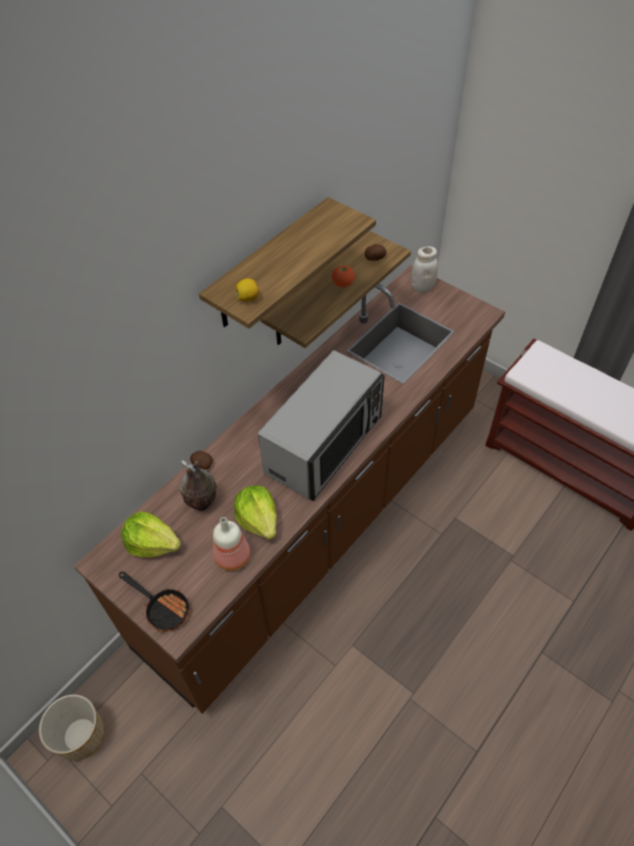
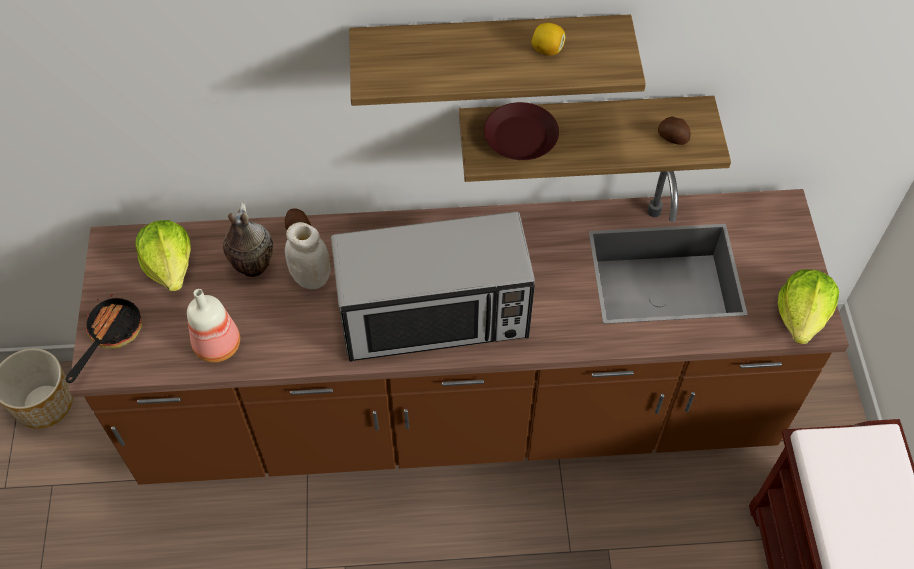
camera: 45 degrees right, 5 degrees up
(163, 608) = (110, 335): frying pan -> frying pan turned 150 degrees counterclockwise
(248, 298) = (386, 71): lemon -> lemon (547, 50)
(258, 519) = (281, 331): lettuce -> lettuce (802, 316)
(307, 307) = (520, 136): none -> brown plate
(343, 284) = (594, 140): tomato -> none
(422, 287) = (779, 229): white jar -> white jar (311, 278)

